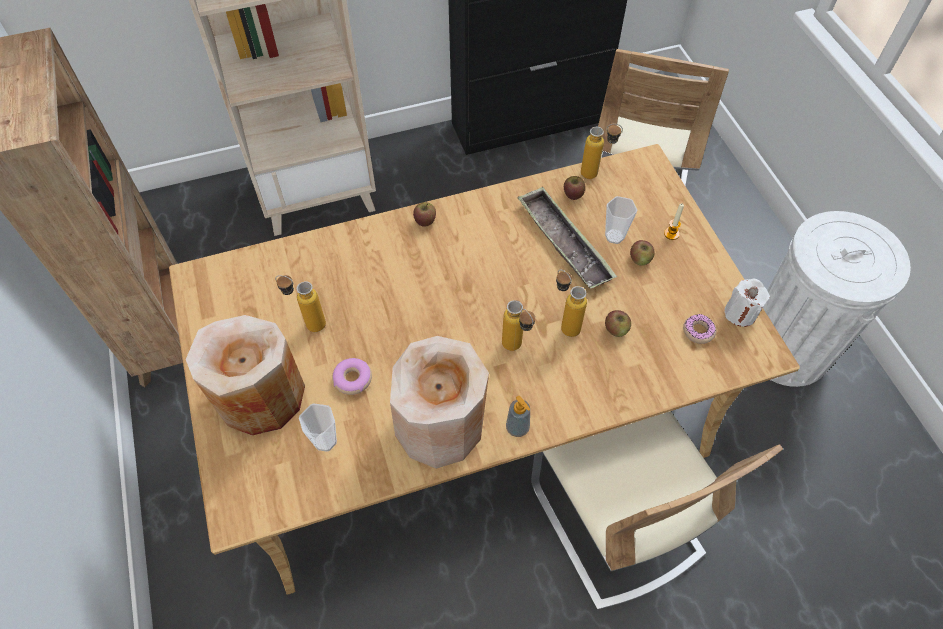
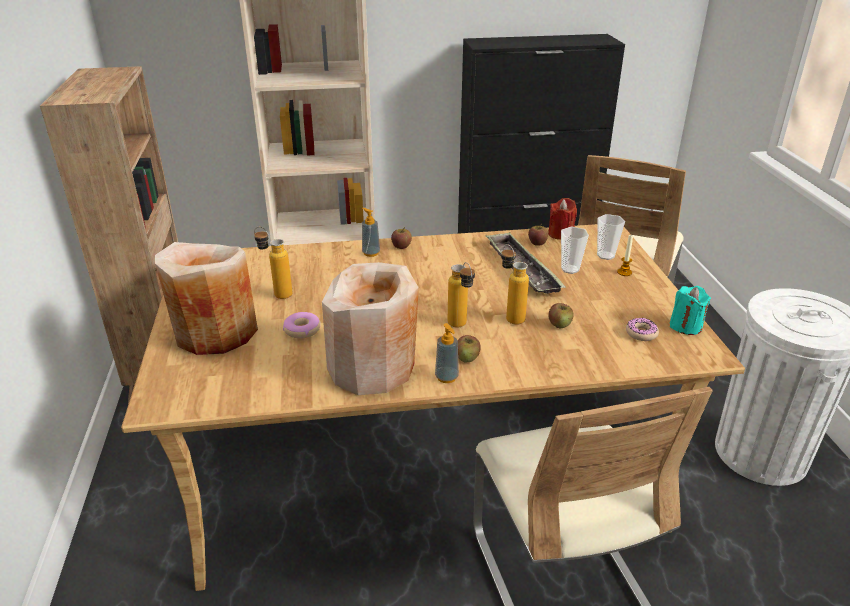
camera: 10 degrees right, 25 degrees down
(325, 441) = (261, 366): cup -> cup (605, 255)
(394, 237) = (371, 253): none -> soap dispenser
(596, 174) = (560, 234): bottle -> red candle
(640, 259) = (591, 284): apple -> apple (467, 358)
(740, 313) = (685, 326): white candle -> turquoise candle

